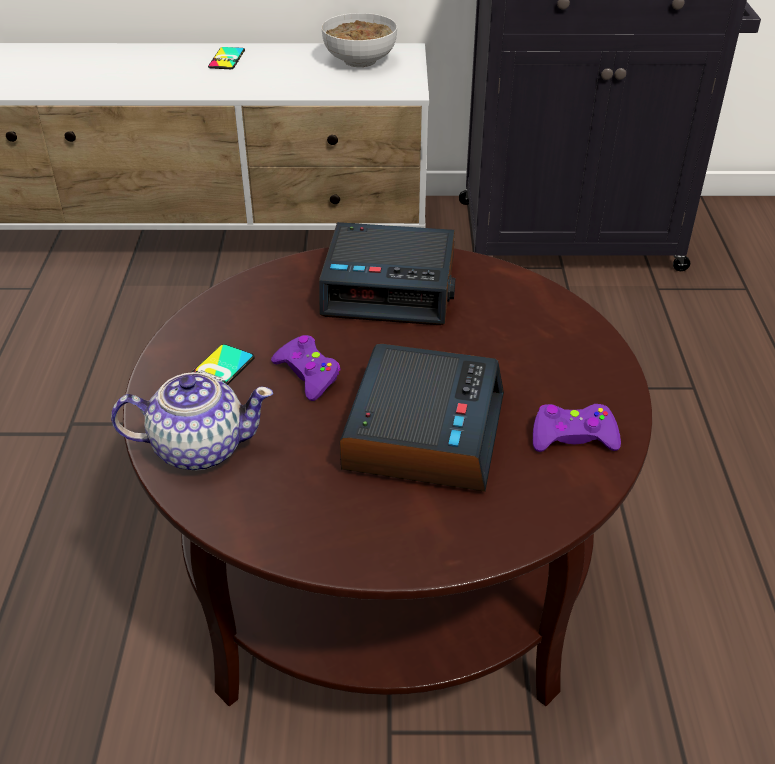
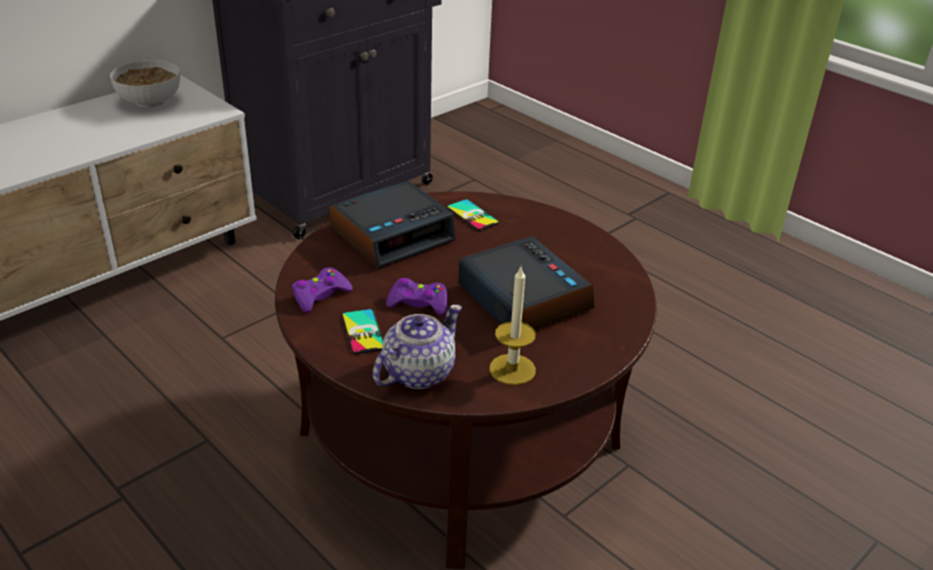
camera: 45 degrees left, 5 degrees down
(227, 59) = (30, 133): phone -> phone (472, 215)
(291, 505) = (512, 369): none -> candle
(573, 437) = (593, 263): purple game controller -> purple game controller (320, 296)

